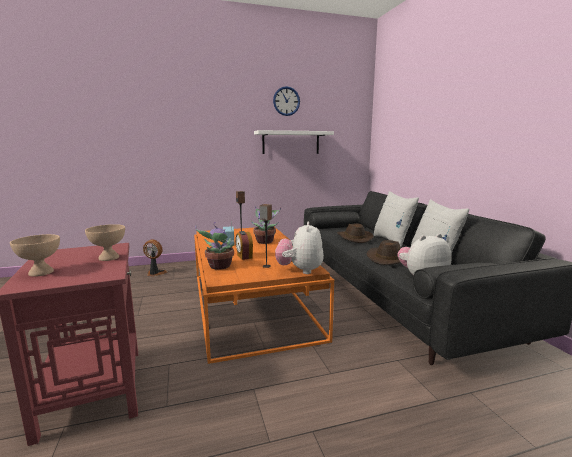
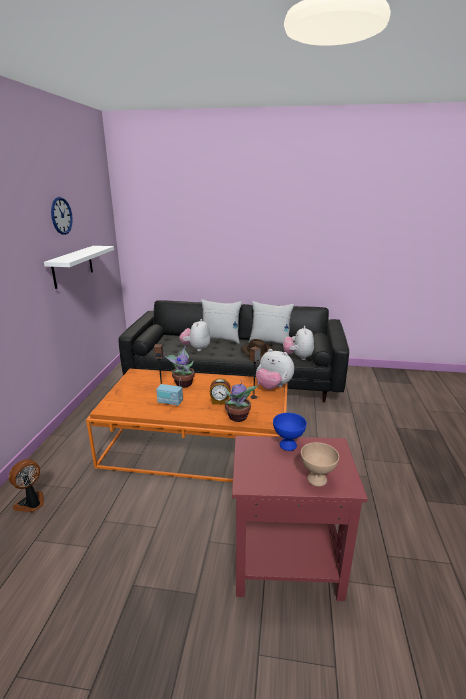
camera: 65 degrees left, 10 degrees up
(109, 258) = (288, 445): beige bowl -> blue bowl
(353, 238) = (196, 348): brown hat -> plush toy

